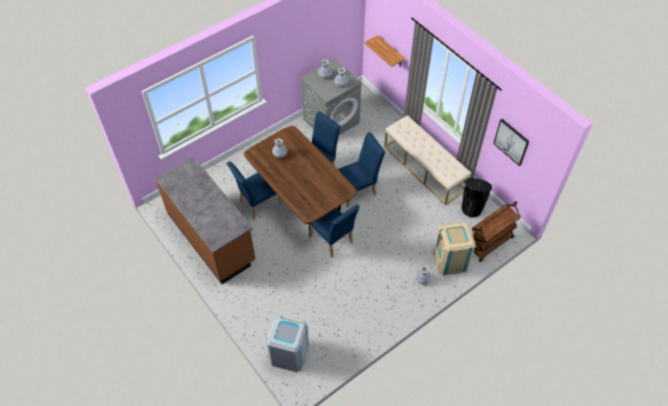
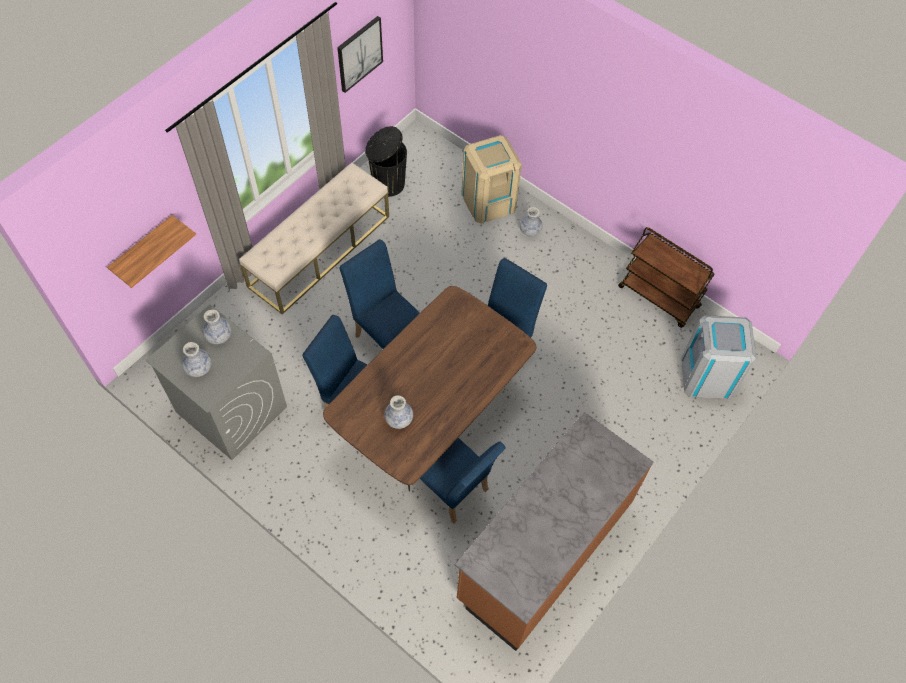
camera: 105 degrees left, 5 degrees up
(489, 243) = (446, 159): brown cart -> brown cart (659, 297)

